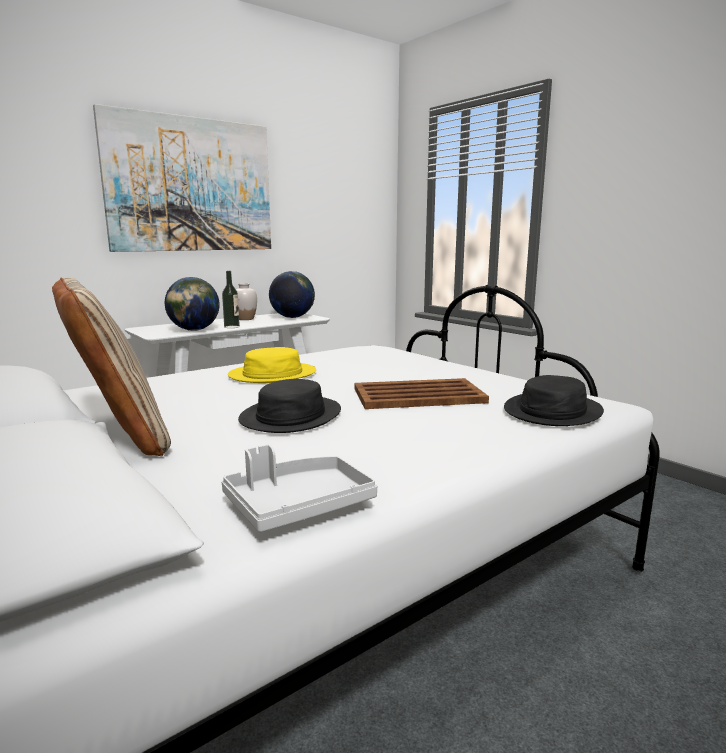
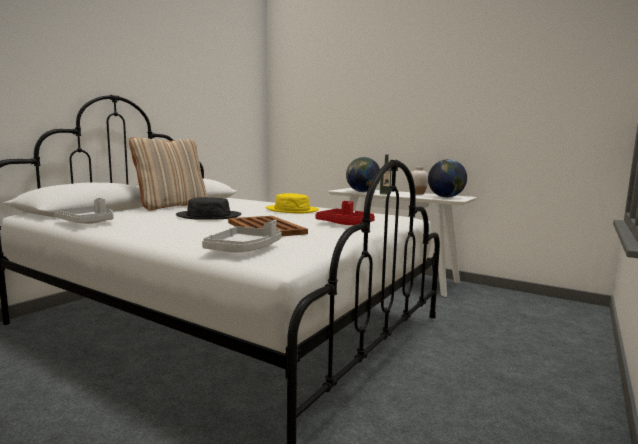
camera: 70 degrees right, 5 degrees down
(191, 185) = (405, 98): picture -> none
(405, 367) = (346, 224): none -> red tray
(553, 411) = (244, 249): black hat -> grey tray

